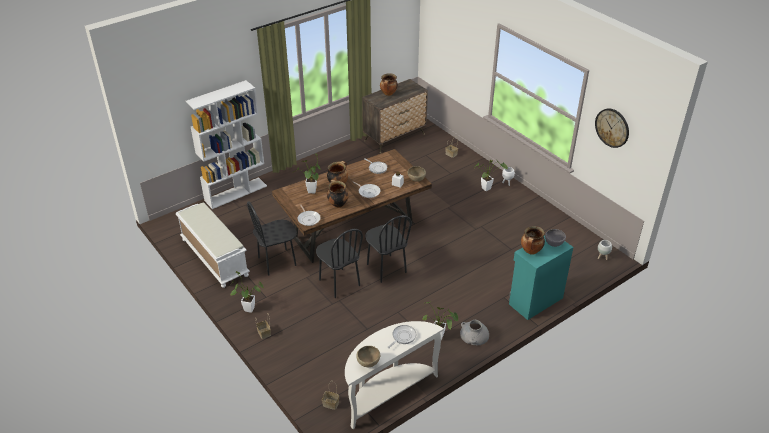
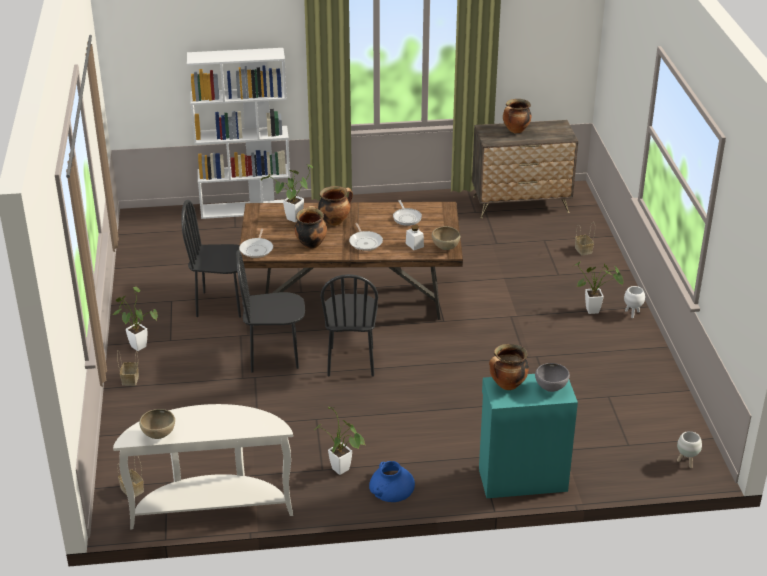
camera: 30 degrees right, 5 degrees down
(214, 257) = (152, 274): white bench -> none
(339, 283) = (274, 357): black chair -> black chair turned 90 degrees clockwise
(403, 337) = (231, 423): frying pan -> none
(474, 335) = (391, 486): grey vase -> blue vase
(612, 127) = (735, 241): wall clock -> none

